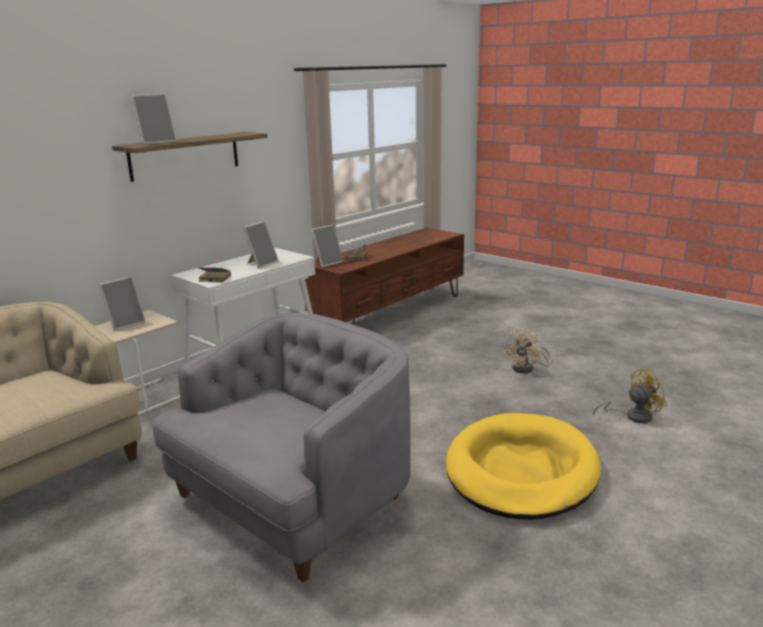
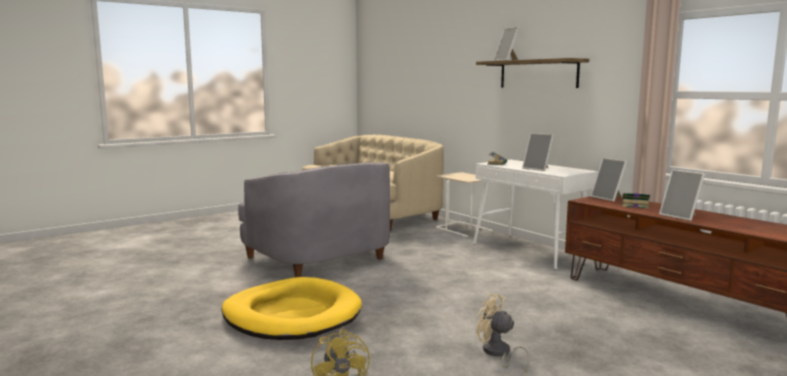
camera: 100 degrees right, 10 degrees down
(125, 324) = (467, 176): picture frame -> picture frame (681, 216)

